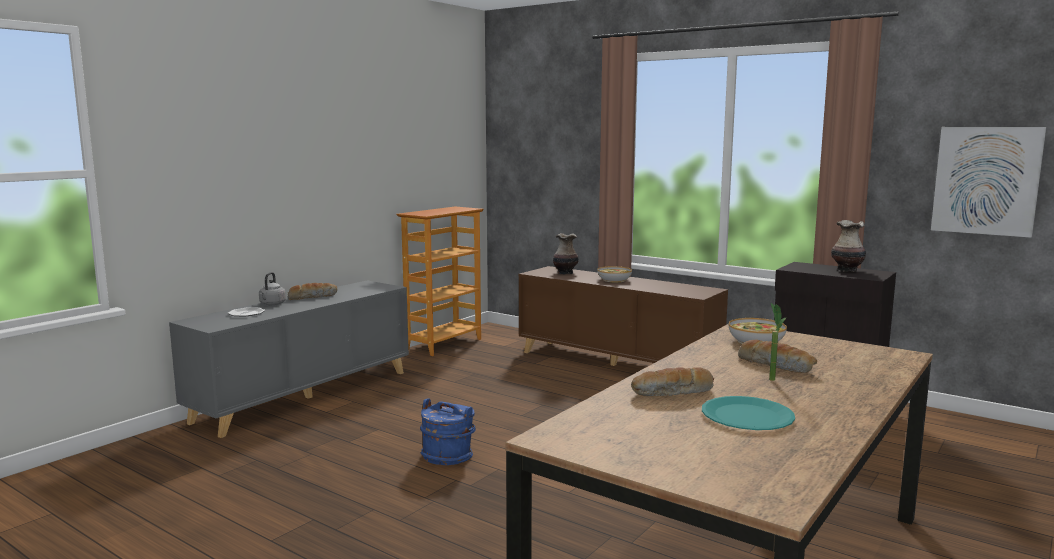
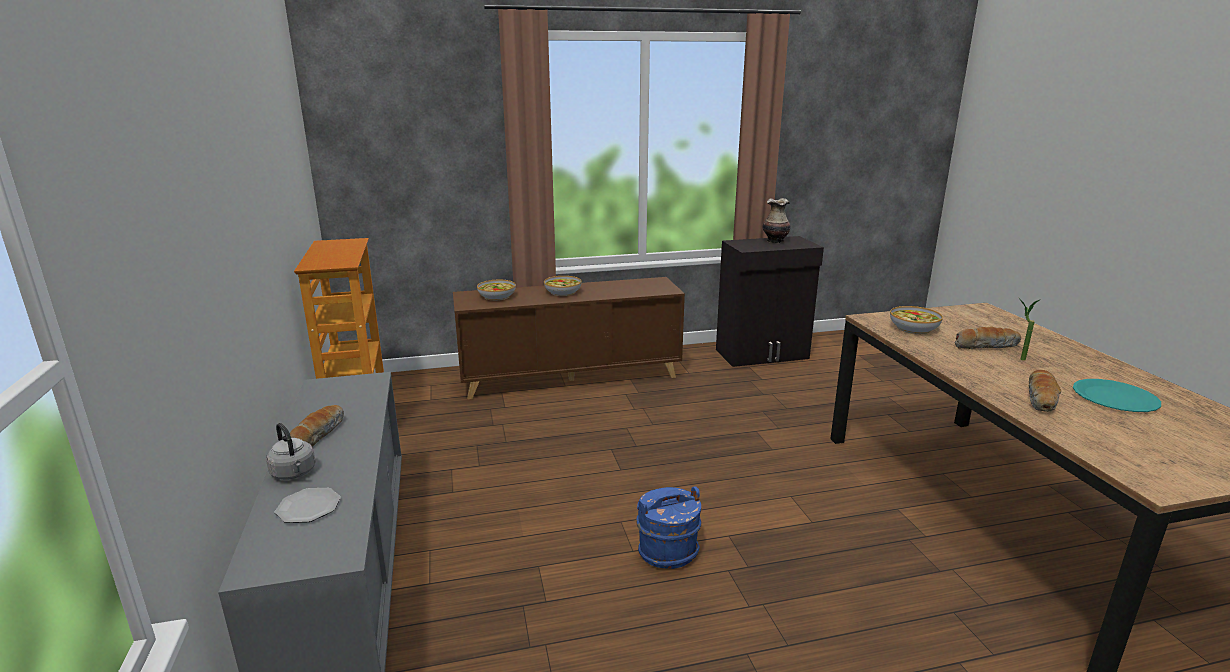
camera: 50 degrees left, 10 degrees up
(565, 273) = (496, 296): vase -> bowl
(986, 180) = (845, 154): picture -> none

